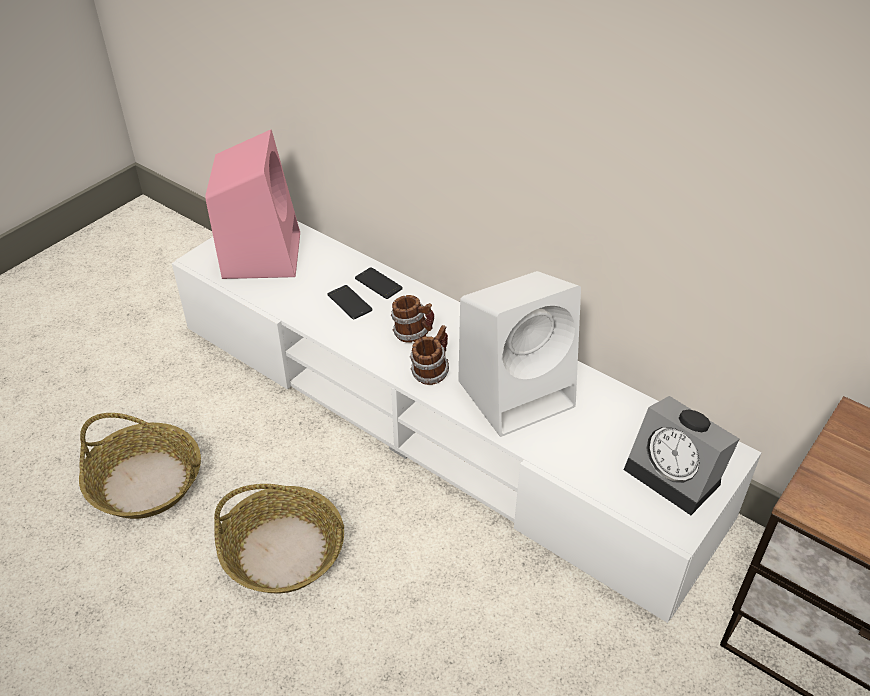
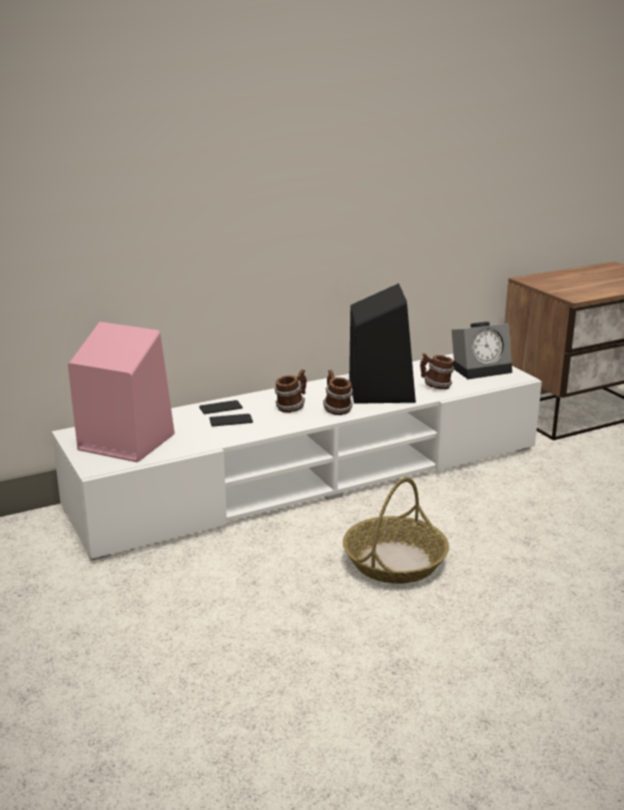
camera: 65 degrees left, 20 degrees down
(146, 482) = (268, 615): basket -> none
(518, 392) = (380, 390): white speaker -> black speaker
(570, 442) = (436, 386): none -> mug

